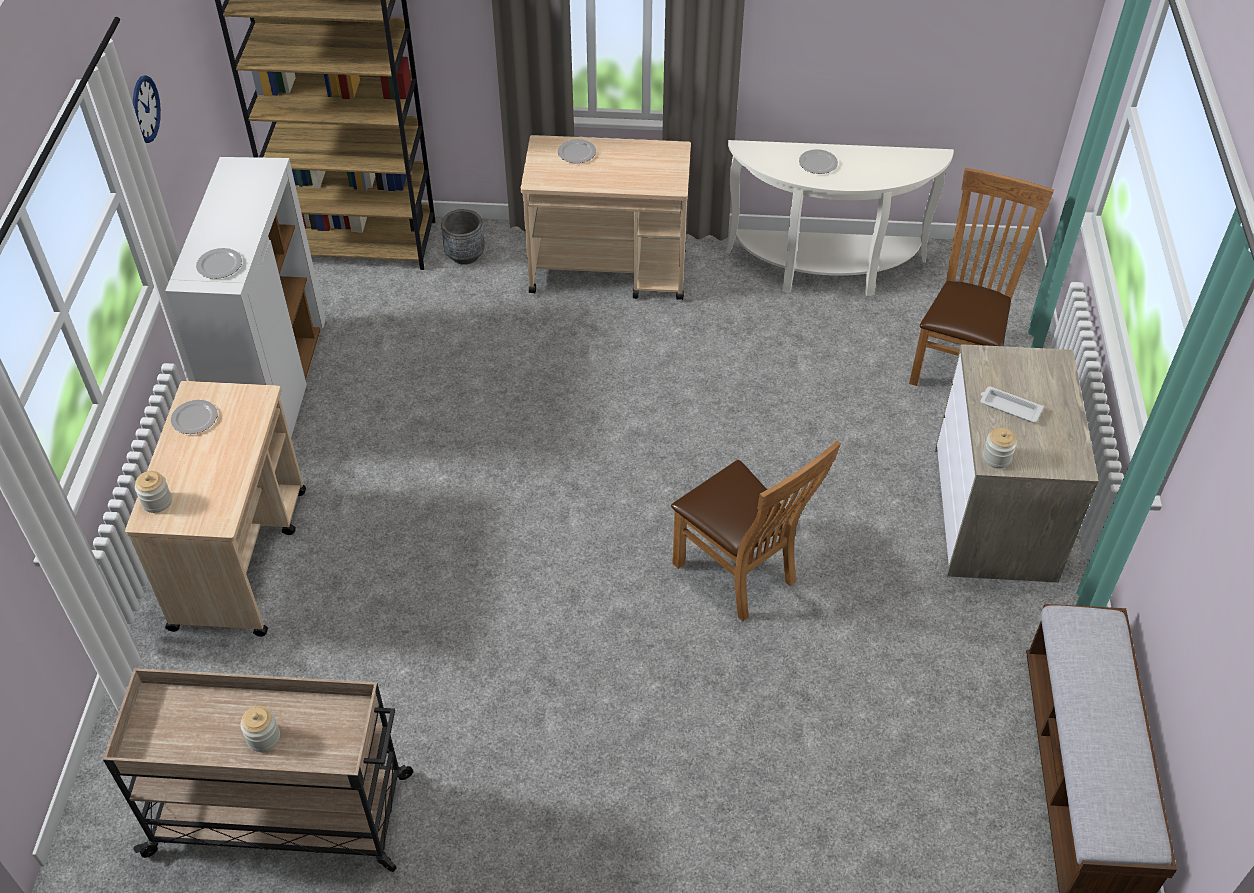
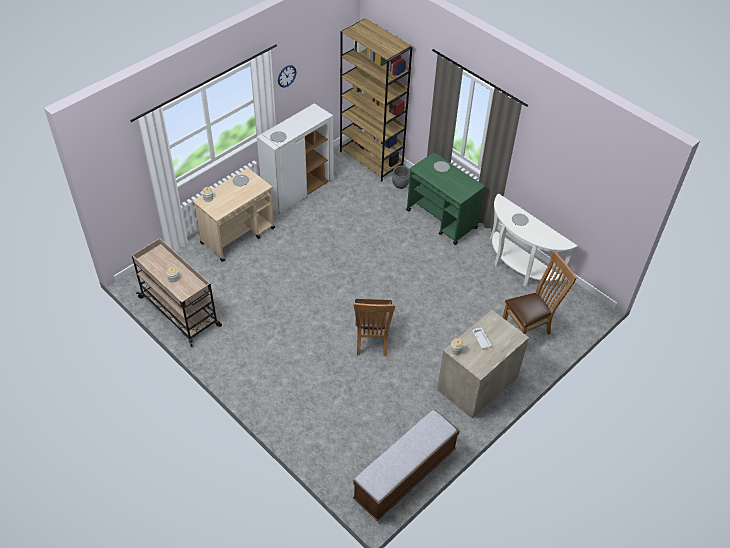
camera: 40 degrees right, 0 degrees up
(610, 271) = (442, 219): beige cart -> green cart

